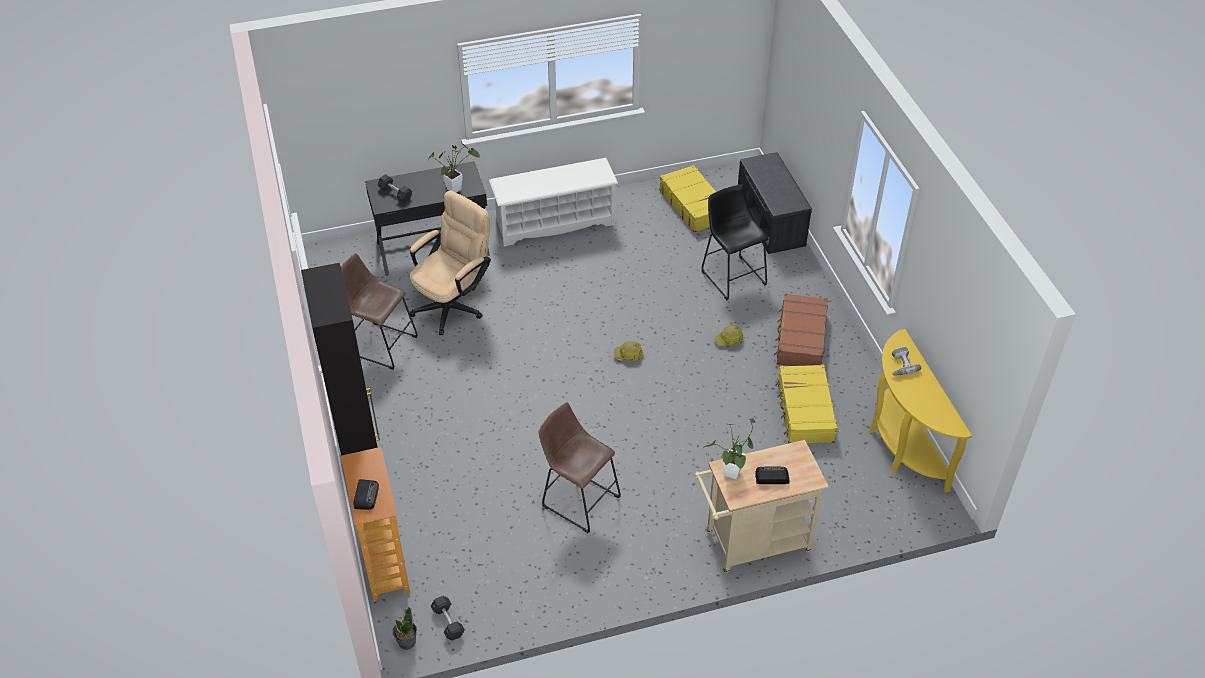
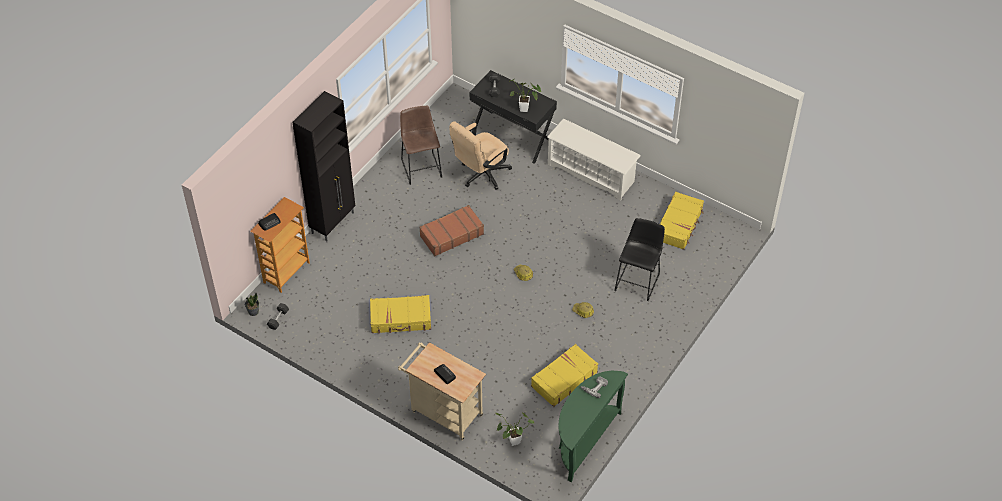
camera: 50 degrees right, 5 degrees up
(454, 304) = (481, 175): beige office chair -> beige office chair turned 135 degrees clockwise
(578, 499) = (401, 319): brown stool -> yellow suitcase
(730, 476) = (428, 357): potted plant -> potted plant (512, 442)
(771, 221) = (707, 270): grey bench -> none
(800, 338) = (620, 343): brown suitcase -> brown suitcase (451, 235)
(902, 445) = (584, 440): yellow console table -> green console table

